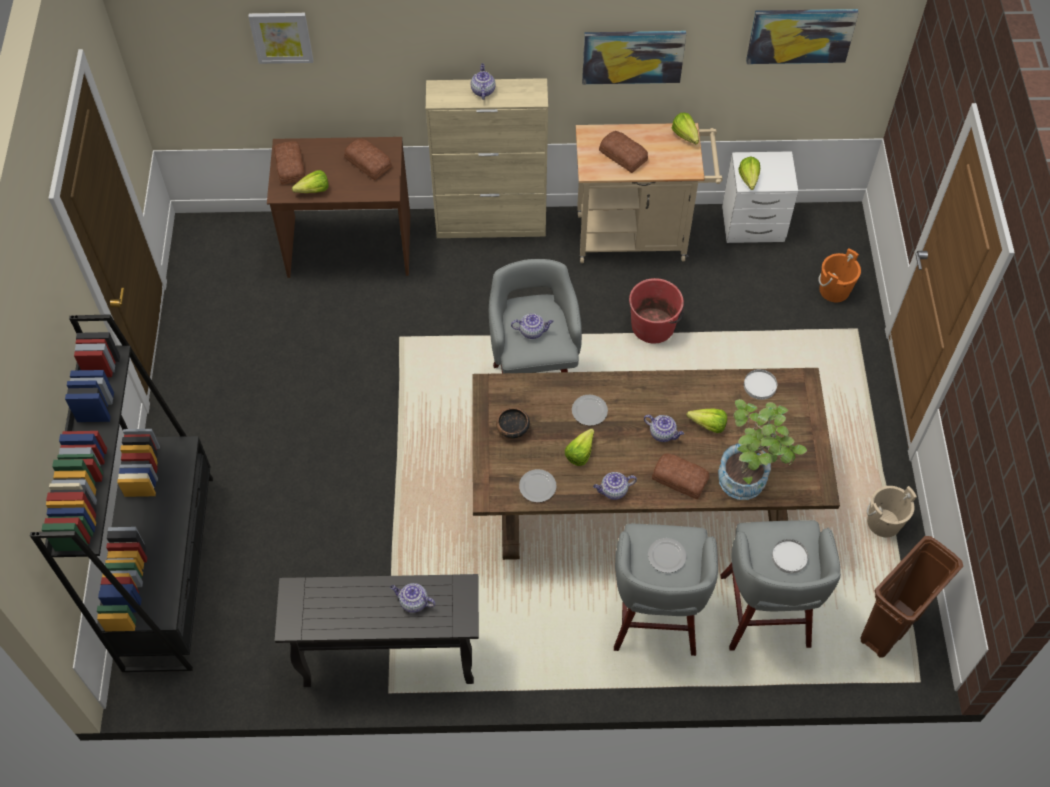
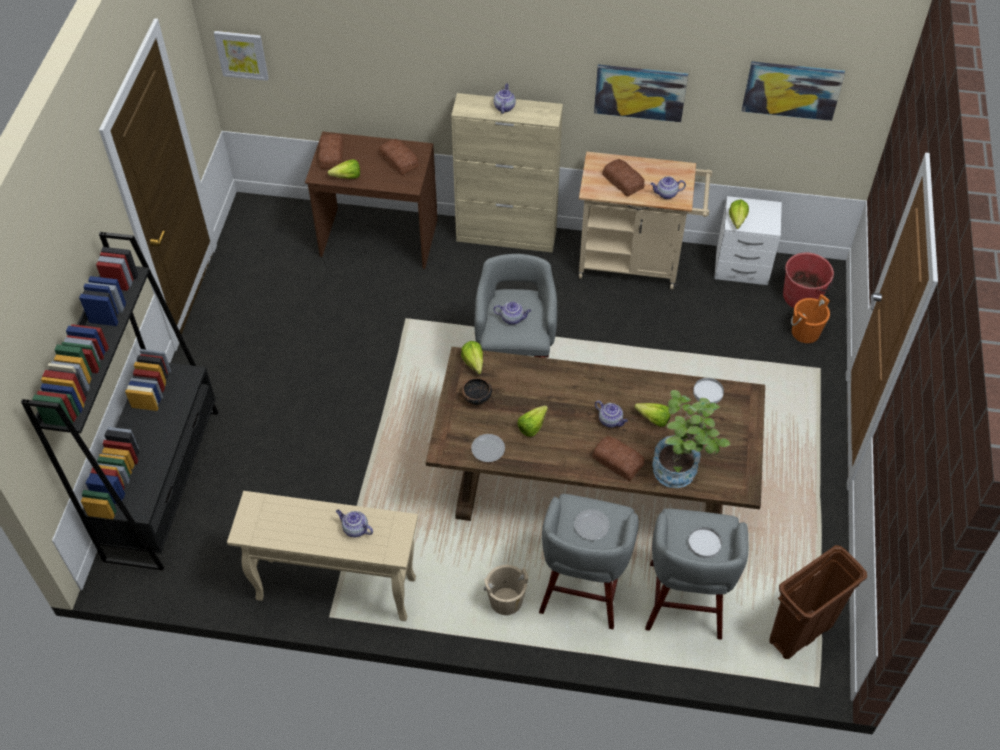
camera: 10 degrees right, 5 degrees down
(281, 36) = (335, 38): picture -> picture (242, 54)
(388, 660) = (335, 589): black console table -> beige console table
(589, 411) = (548, 392): plate -> none
(613, 491) = (555, 462): teapot -> teapot (666, 194)
(653, 326) = (633, 340): red bucket -> red bucket (802, 296)
(686, 138) = (682, 174): lettuce -> lettuce (474, 365)
(883, 522) = (812, 540): beige bucket -> beige bucket (506, 601)

